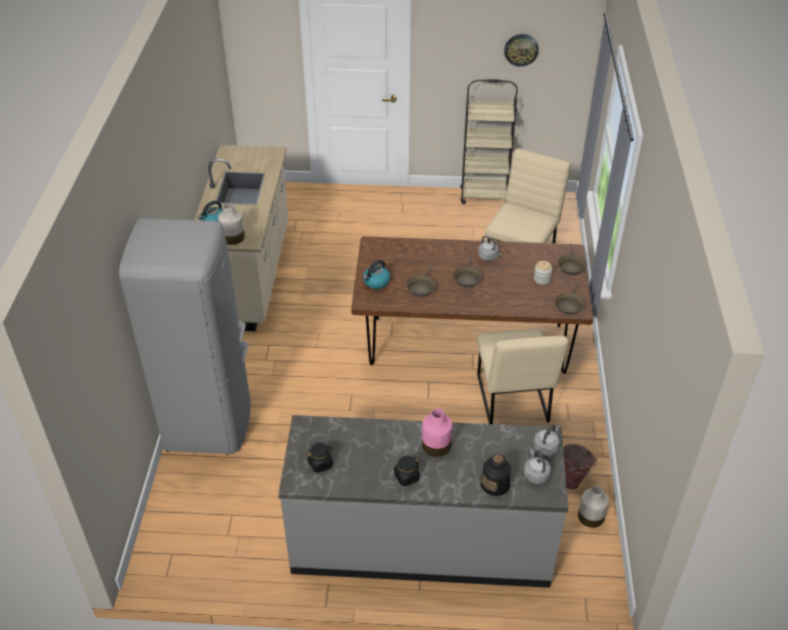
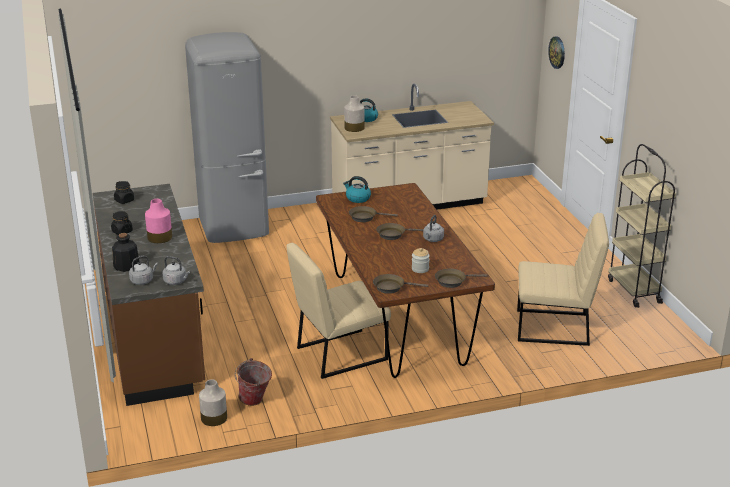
camera: 70 degrees right, 15 degrees down
(421, 541) = (154, 336): grey counter -> brown counter
(521, 49) = (689, 133): wall clock -> wall clock (557, 52)

